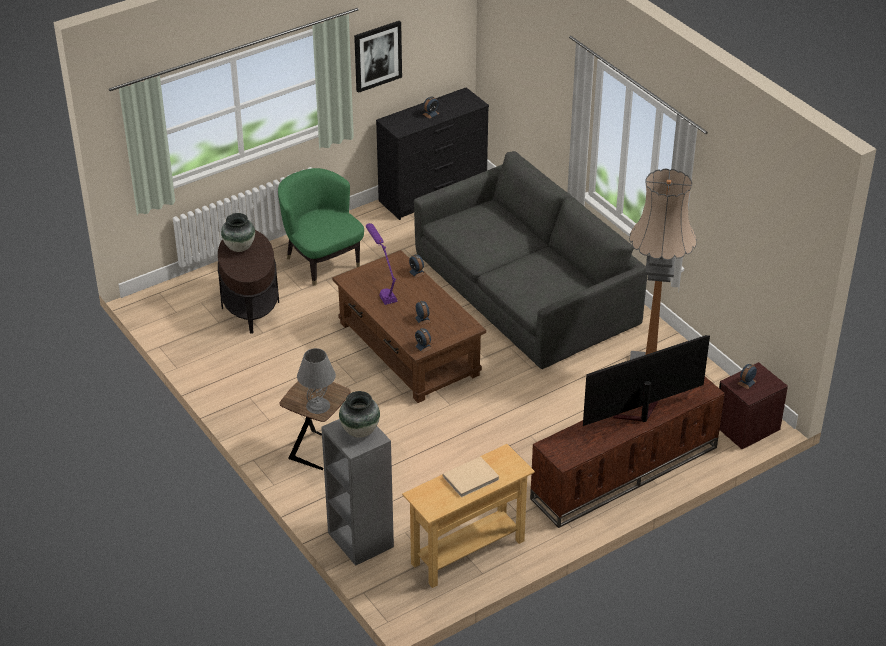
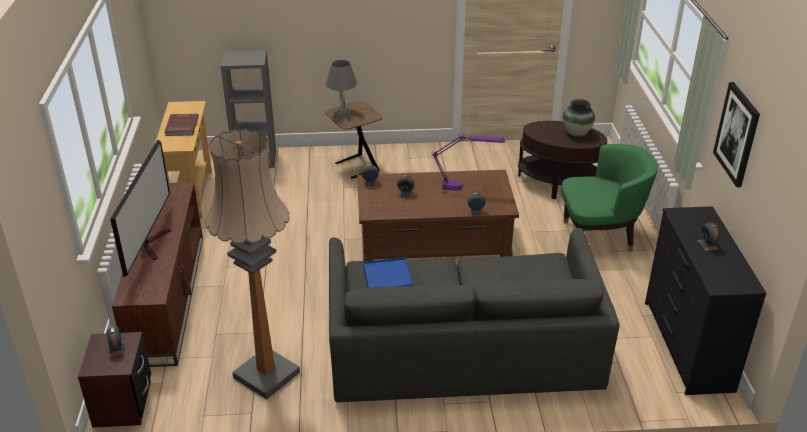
camera: 120 degrees right, 5 degrees down
(360, 431) = (243, 59): vase -> none
(471, 479) = (181, 126): beige book -> red book
(542, 289) = (388, 278): none -> blue tray

